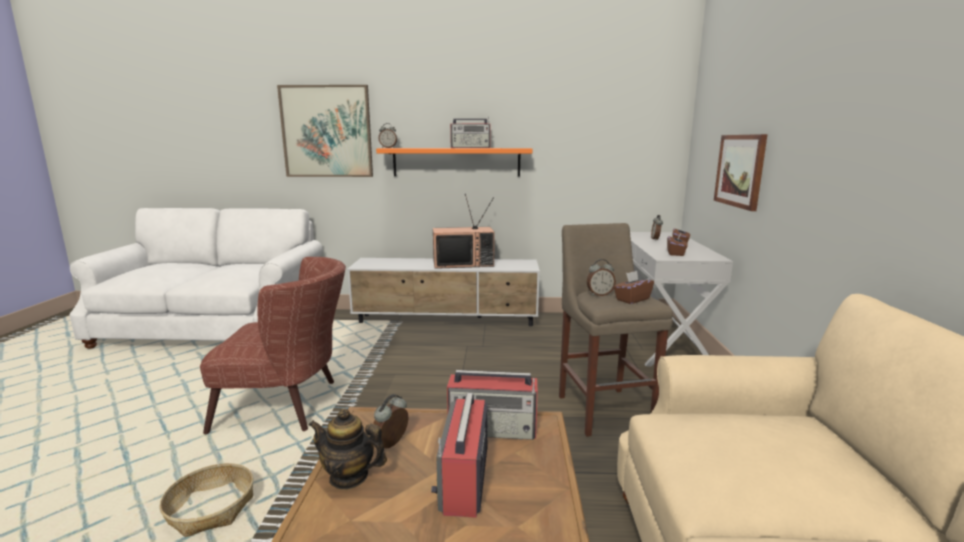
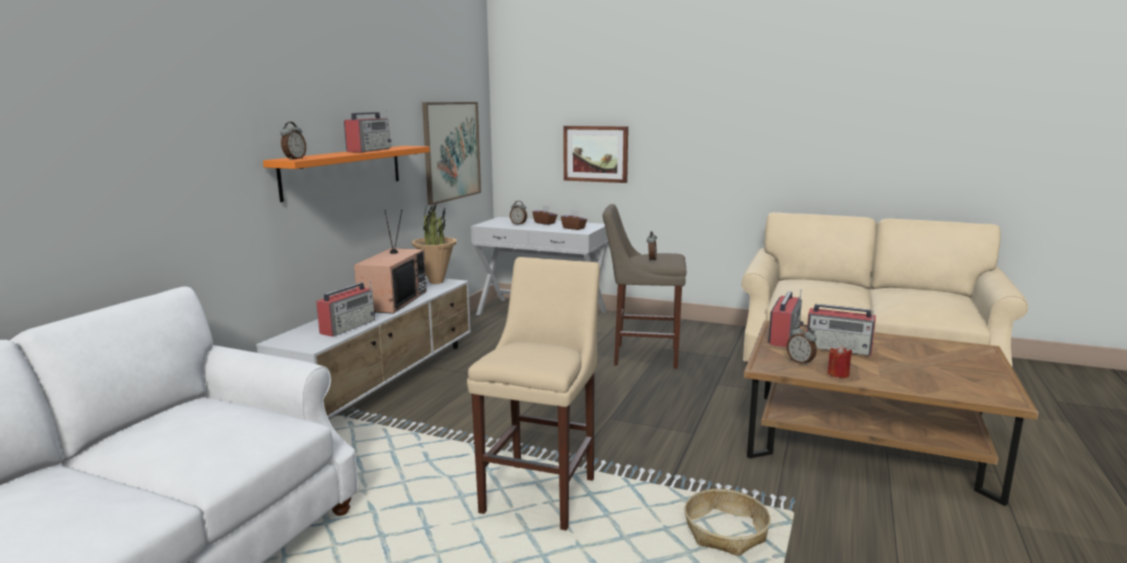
camera: 70 degrees left, 0 degrees up
(290, 406) = (542, 492): brown armchair -> beige stool
(327, 131) = (180, 139): picture -> picture (451, 151)
(349, 477) = (838, 374): teapot -> red candle
(400, 265) = (348, 326): none -> radio
(523, 264) = (436, 282): none -> potted plant
(632, 299) = (668, 256): brown tissue box -> none

